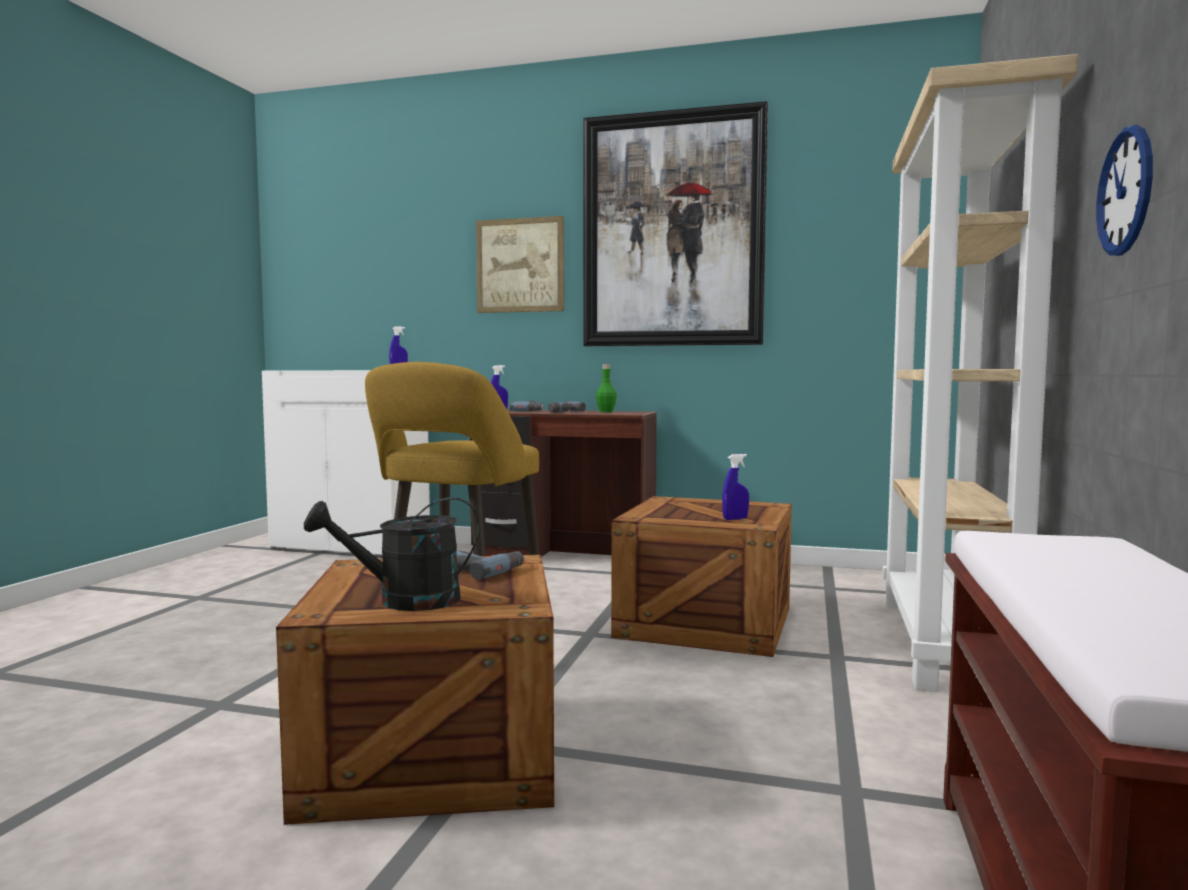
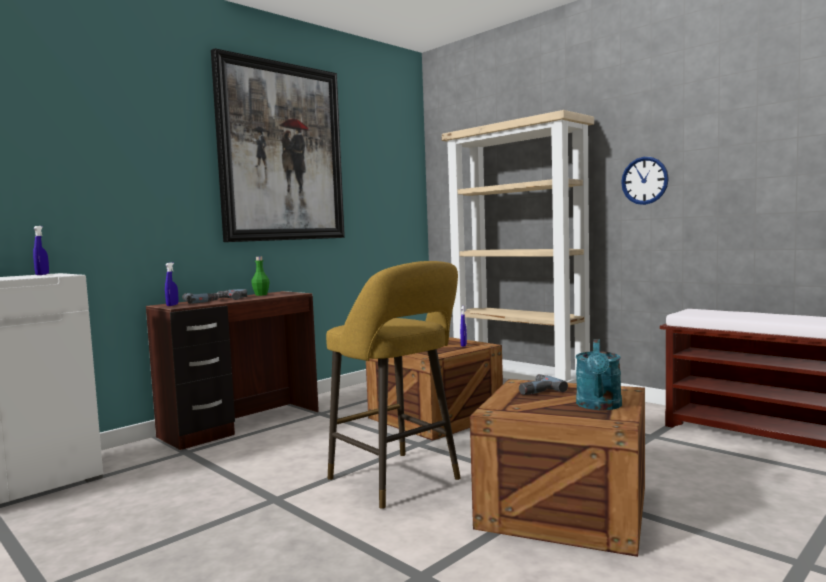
camera: 60 degrees left, 0 degrees up
(404, 601) = (599, 406): black watering can -> turquoise watering can
(520, 265) = (158, 168): picture -> none

